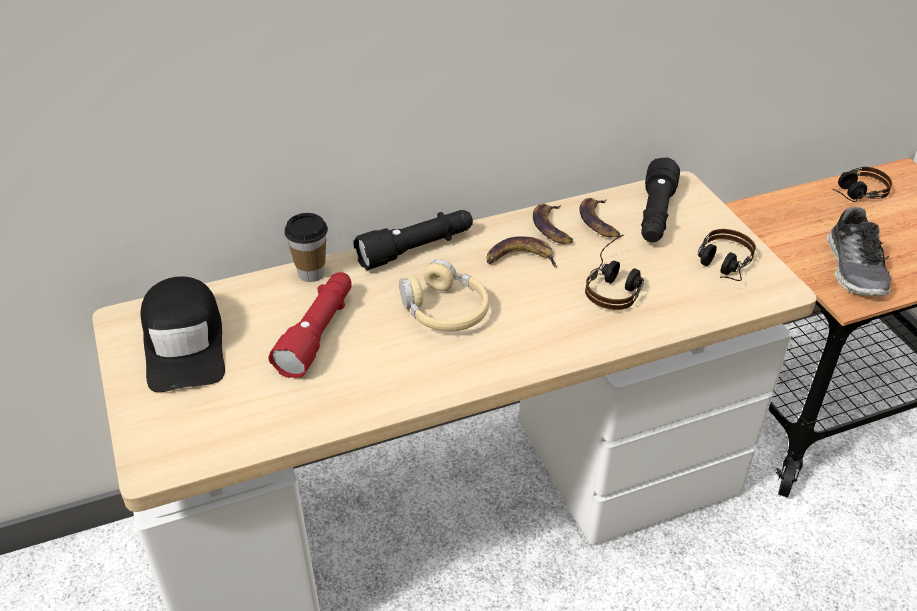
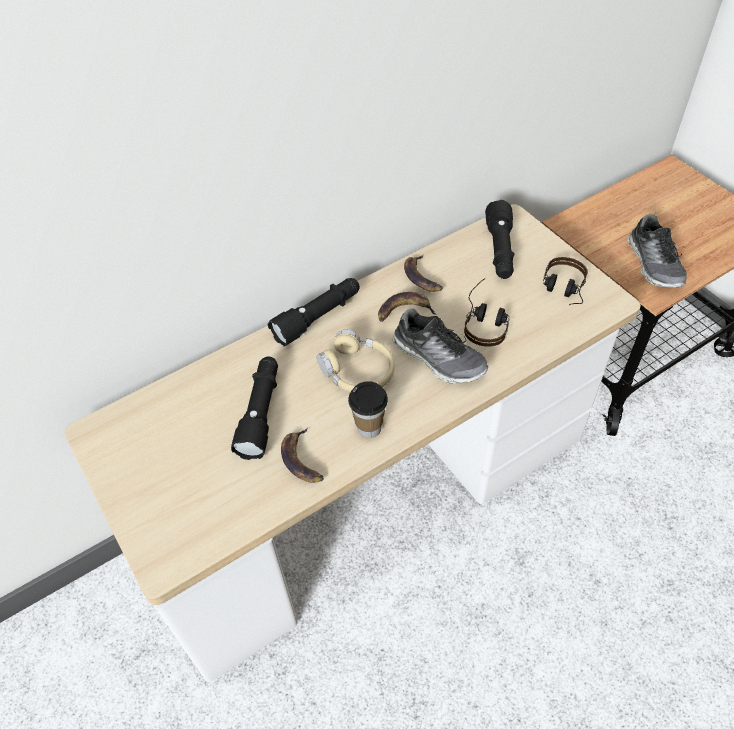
camera: 10 degrees left, 10 degrees up
(185, 344) = (153, 445): black cap -> none
(311, 273) = (238, 357): cup -> cup (369, 428)
(318, 333) = (261, 413): red flashlight -> black flashlight
(546, 312) = (439, 358): none -> shoe
(599, 221) = (457, 264): banana -> banana (302, 460)
(853, 194) = (637, 196): headphones -> none

